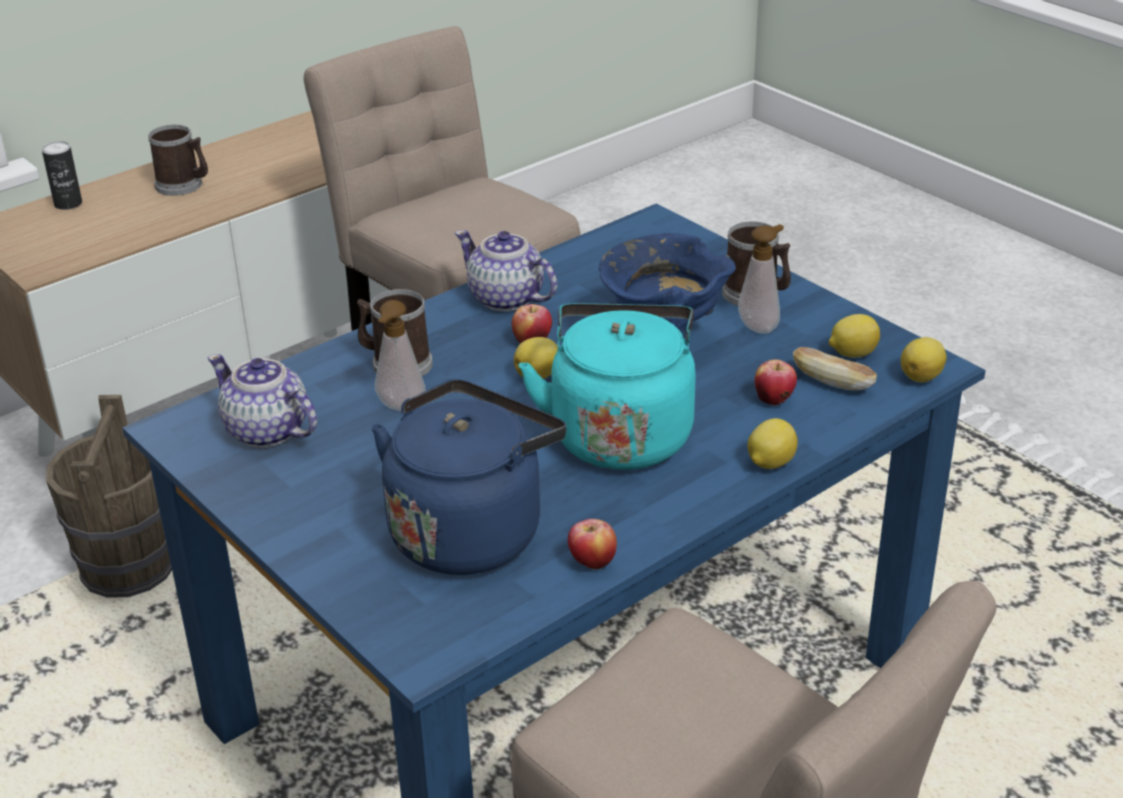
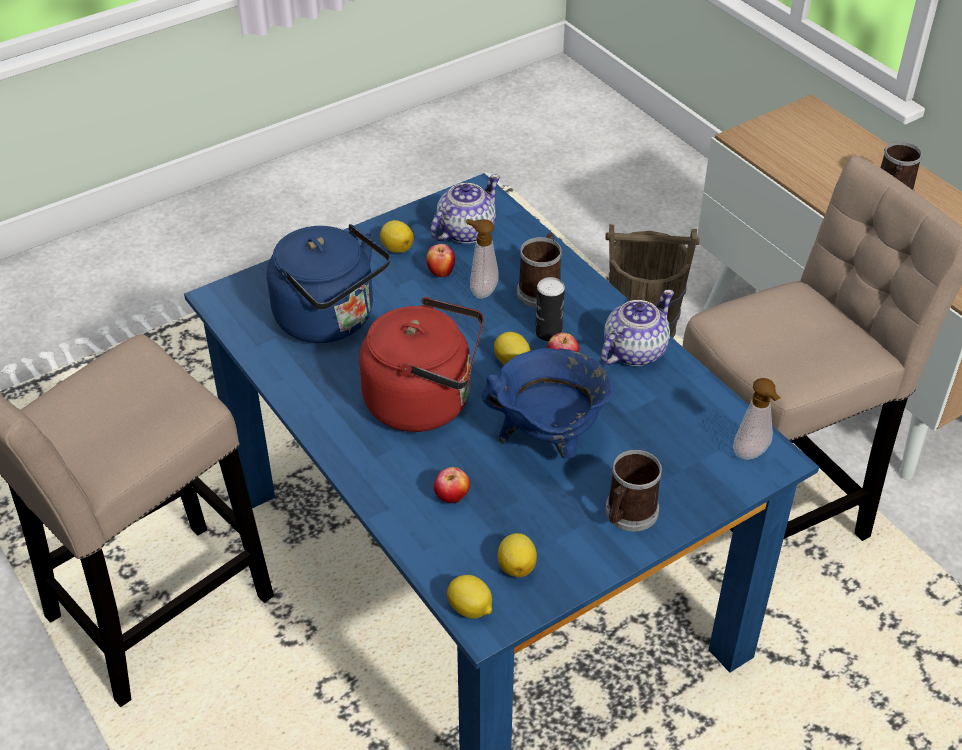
camera: 95 degrees right, 10 degrees up
(68, 204) = (852, 140): can -> can (548, 332)
(592, 564) = (278, 374): apple -> apple (440, 272)
(620, 433) = (425, 402): turquoise kettle -> red kettle
(760, 326) = (572, 509): soap dispenser -> soap dispenser (752, 454)
(769, 463) = (367, 482): lemon -> lemon (396, 248)
(832, 382) = (472, 542): bread -> none

